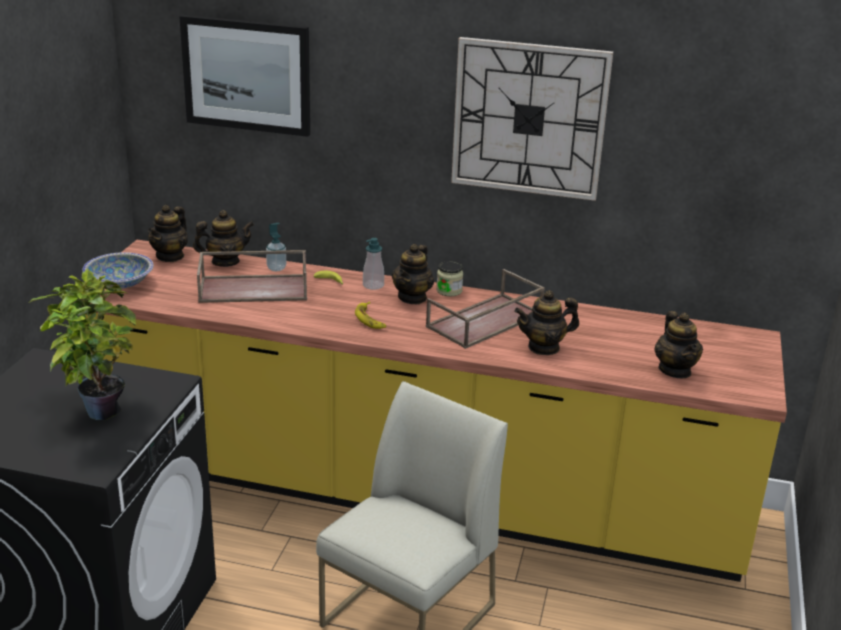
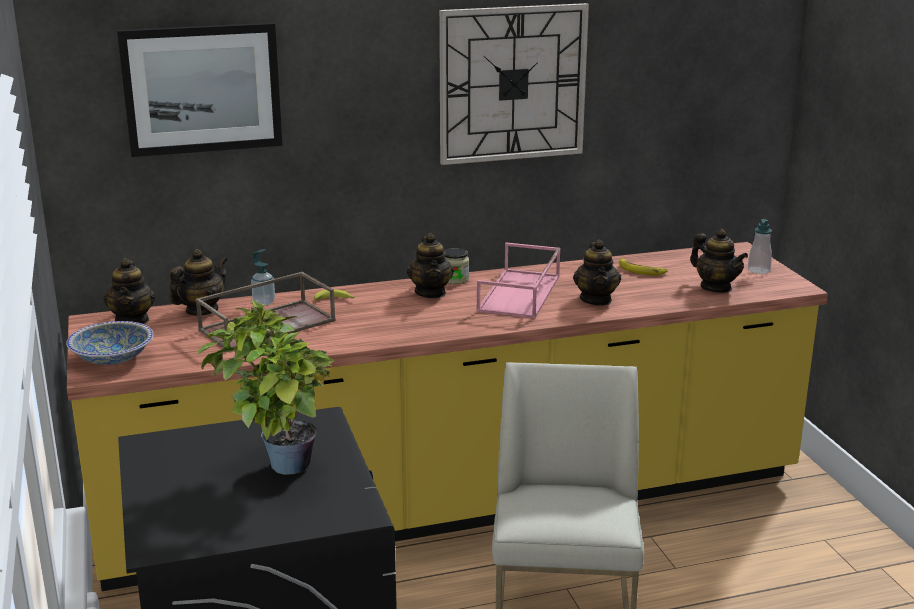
camera: 30 degrees left, 5 degrees down
(370, 319) = (418, 319): banana -> banana (641, 270)
(373, 285) = (380, 292): soap dispenser -> soap dispenser (758, 270)
(484, 321) = (520, 294): brown tray -> pink tray
(544, 347) = (596, 299): teapot -> teapot turned 45 degrees counterclockwise

